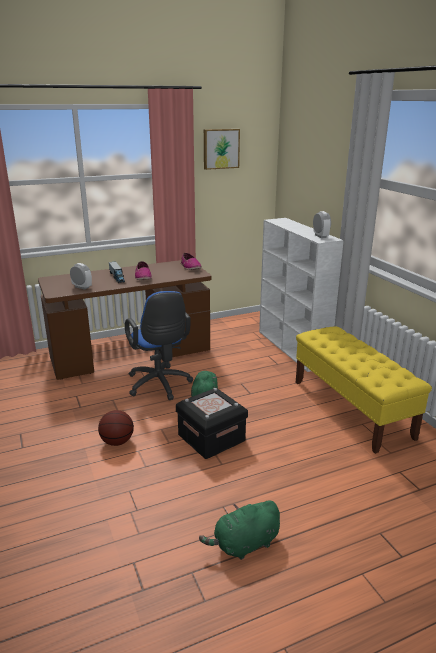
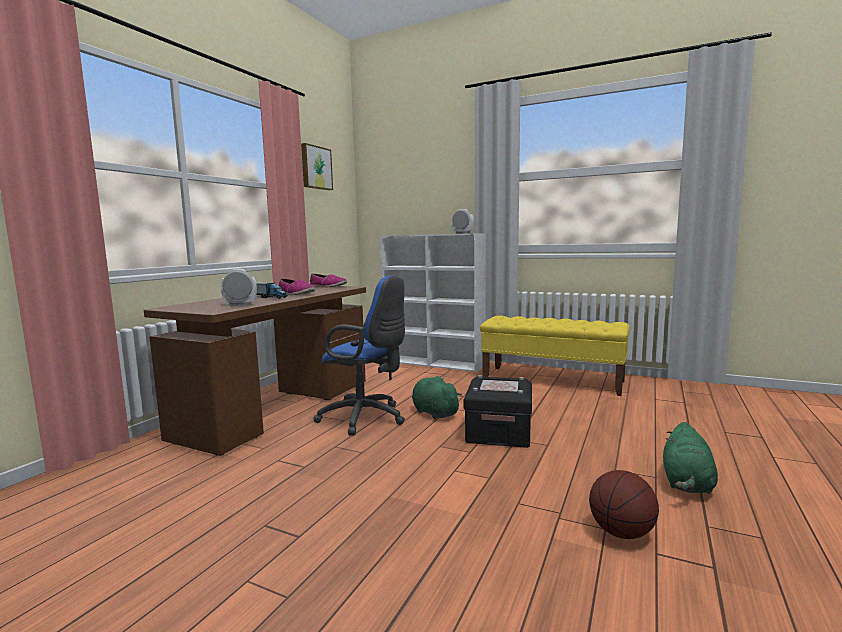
camera: 40 degrees left, 15 degrees down
(117, 442) = (416, 474): basketball -> basketball (621, 532)

